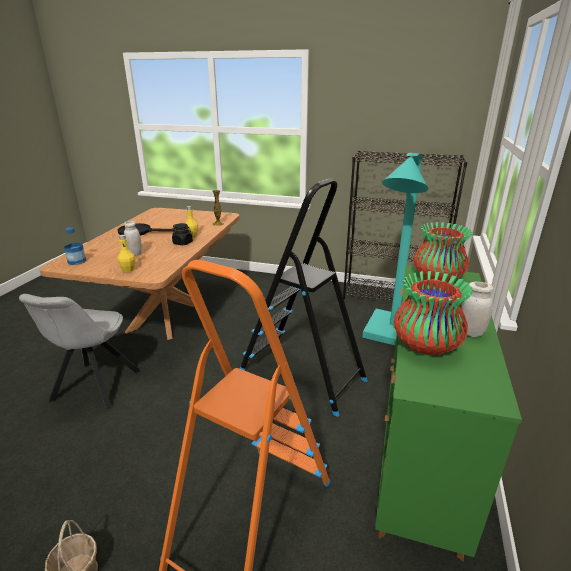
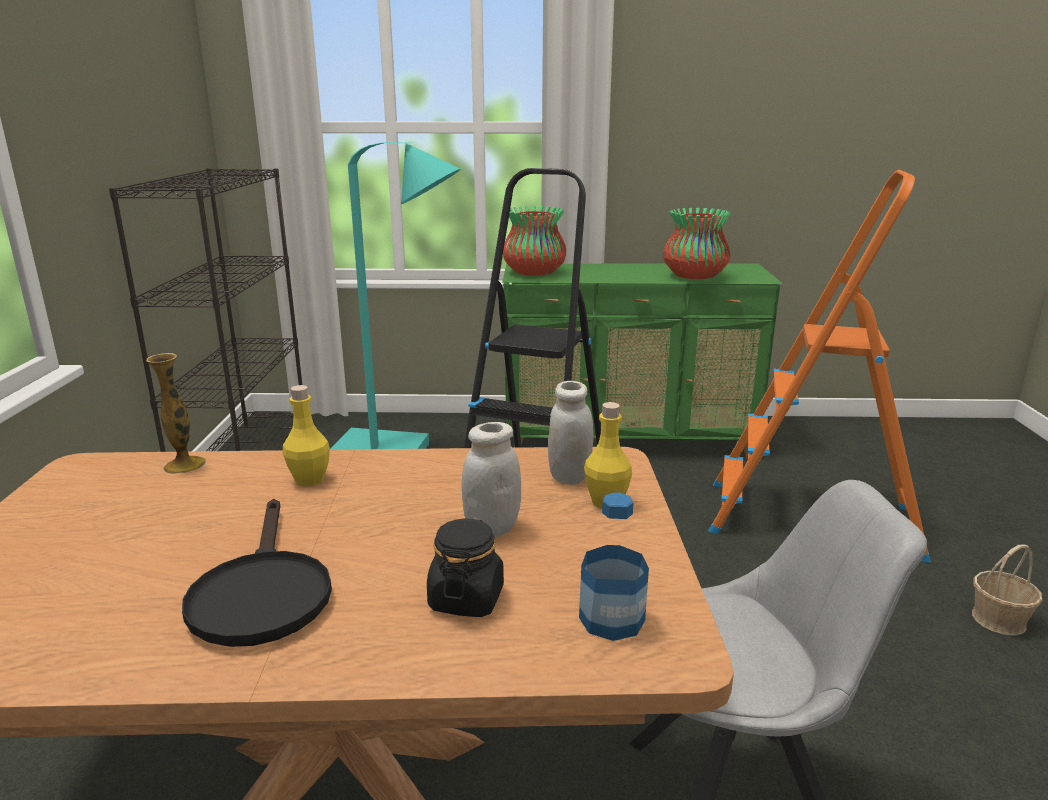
camera: 105 degrees left, 5 degrees down
(183, 243) = (377, 479): black jar -> black jar (466, 598)
(470, 332) = (654, 267): white jar -> white jar (569, 477)

